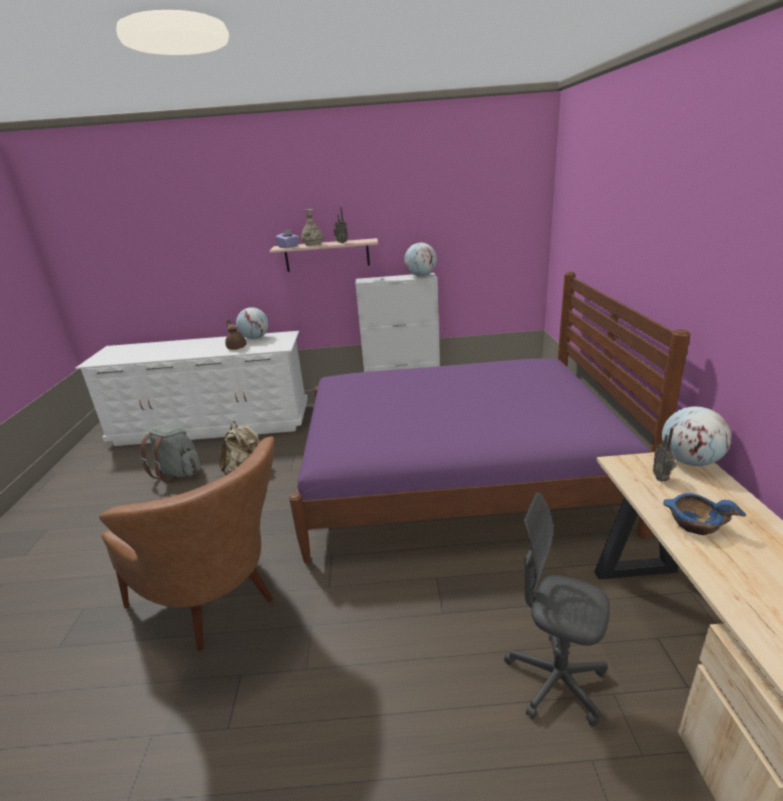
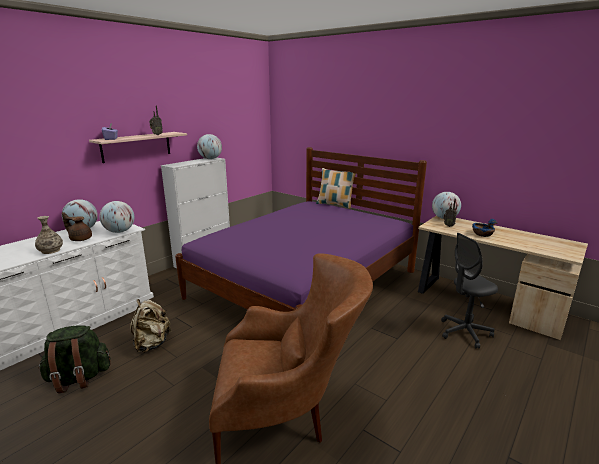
camera: 50 degrees left, 5 degrees down
(178, 472) = (78, 378): grey backpack -> green backpack
(269, 348) = (119, 231): none -> globe
(313, 245) = (133, 137): vase -> vase (51, 251)
(573, 375) = (335, 204): none -> pillow

